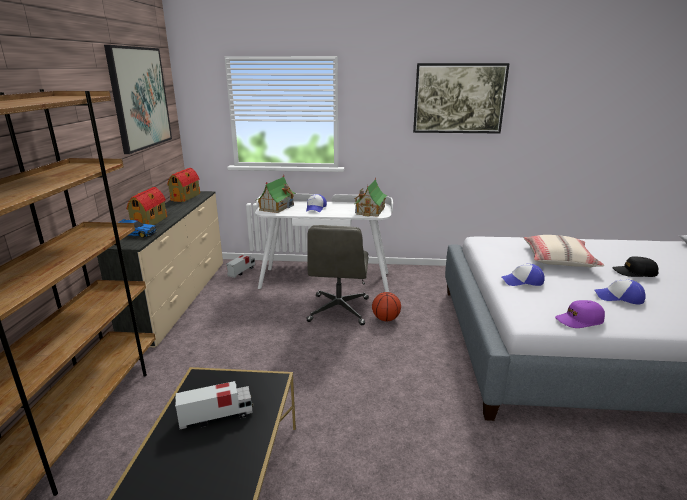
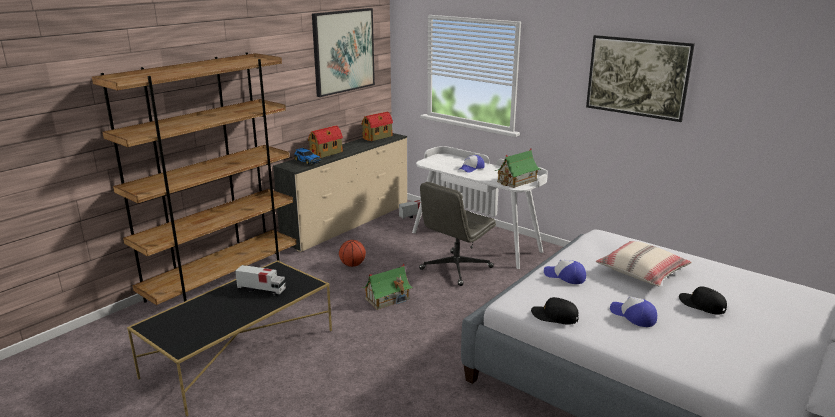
camera: 35 degrees right, 0 degrees up
(277, 207) = (441, 160): toy house -> toy house (387, 298)
(386, 319) = (486, 288): basketball -> basketball (352, 265)
(579, 320) = (554, 316): purple cap -> black cap

